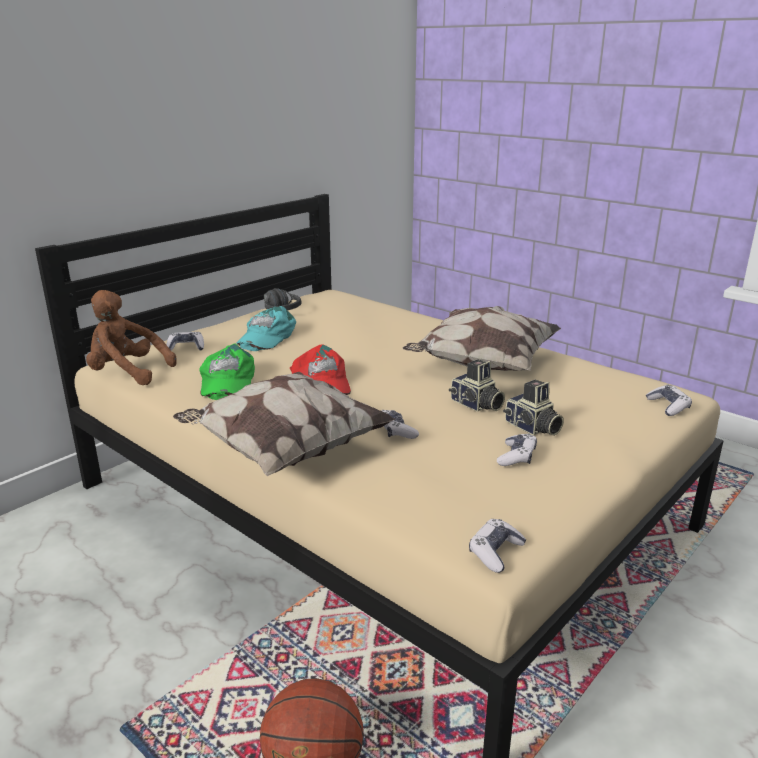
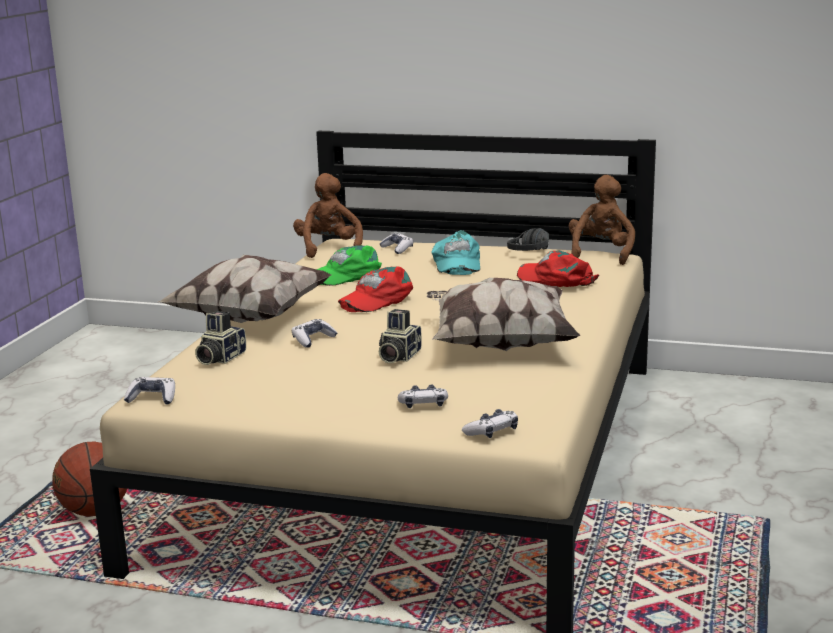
camera: 65 degrees right, 5 degrees down
(266, 337) = (456, 263): turquoise cap -> turquoise cap turned 90 degrees counterclockwise
(321, 294) = (601, 254): none -> brown plush toy
(365, 317) = (556, 279): none -> red cap
(516, 457) = (307, 385): game controller -> game controller (423, 405)
(532, 428) = (372, 383): camera -> camera (219, 358)

